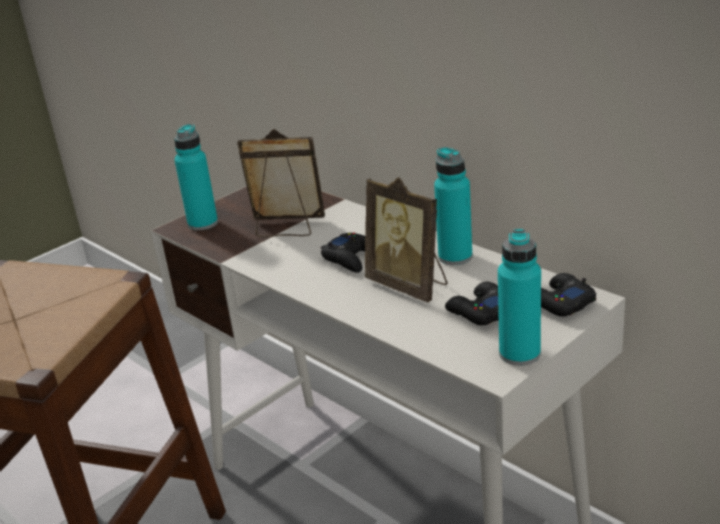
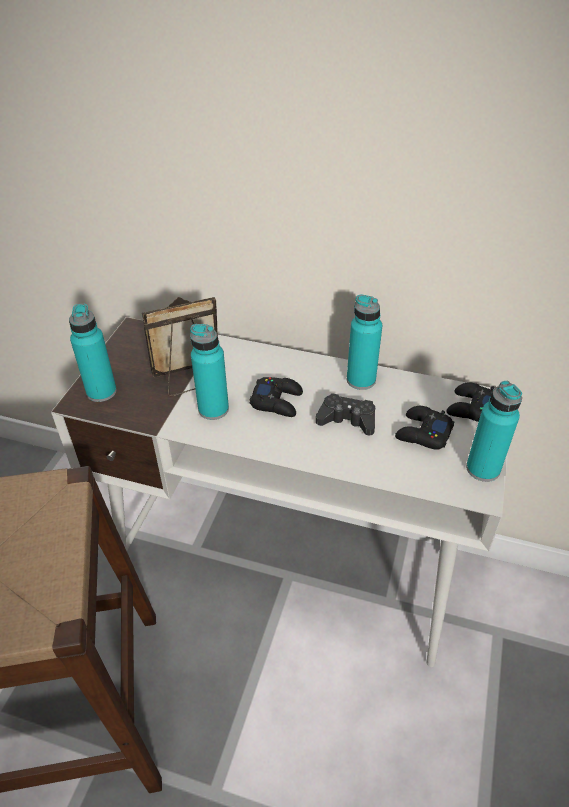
camera: 30 degrees left, 15 degrees up
(288, 253) = (213, 409): none -> turquoise bottle
(409, 285) = (347, 420): picture frame -> black game controller

